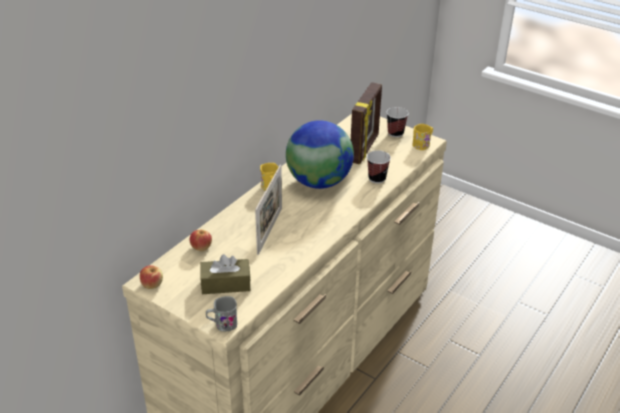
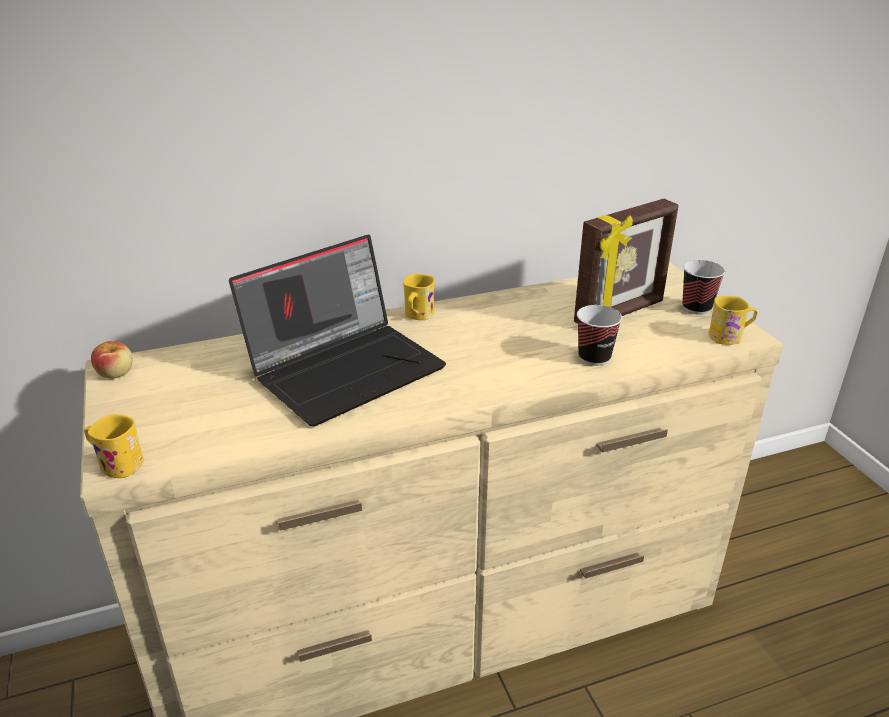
camera: 35 degrees right, 5 degrees down
(201, 247) = (233, 353): apple -> none
(222, 324) = (116, 464): grey mug -> yellow mug
(225, 284) = (196, 412): brown tissue box -> none
(270, 230) = (346, 368): picture frame -> laptop
(319, 182) = (496, 332): globe -> none

